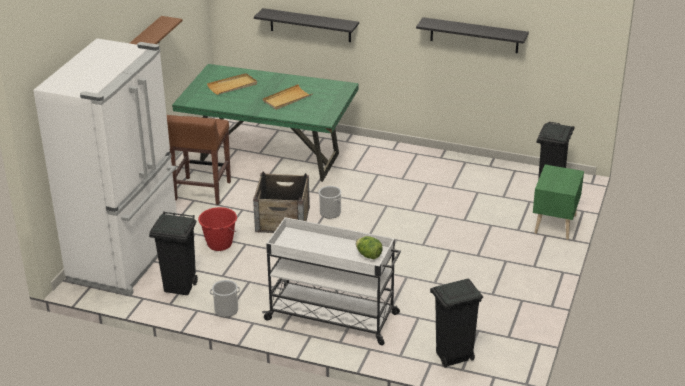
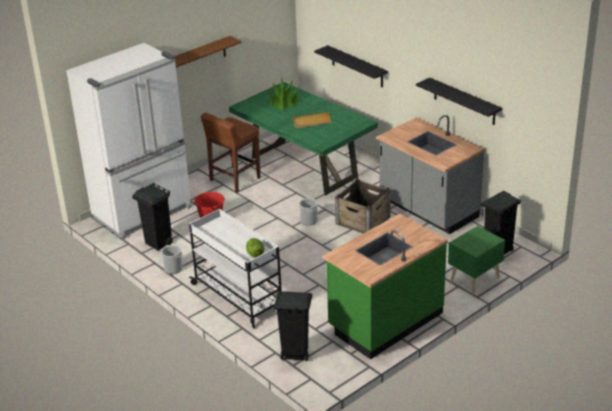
camera: 30 degrees right, 0 degrees up
(232, 86) = (283, 102): beige tray -> potted plant
(283, 219) = (270, 216): crate -> crate (363, 220)
(442, 168) = (427, 210): none -> grey counter
(509, 292) = (385, 321): none -> green counter

